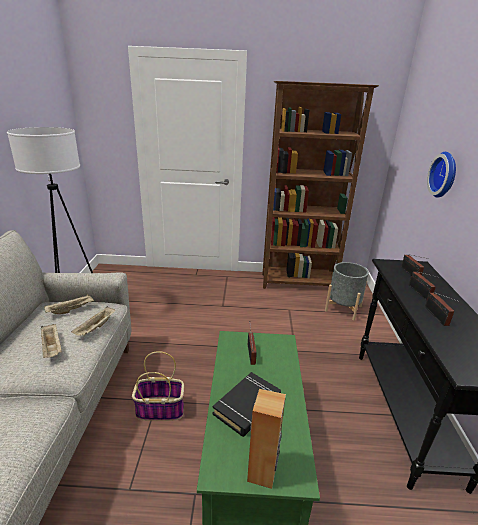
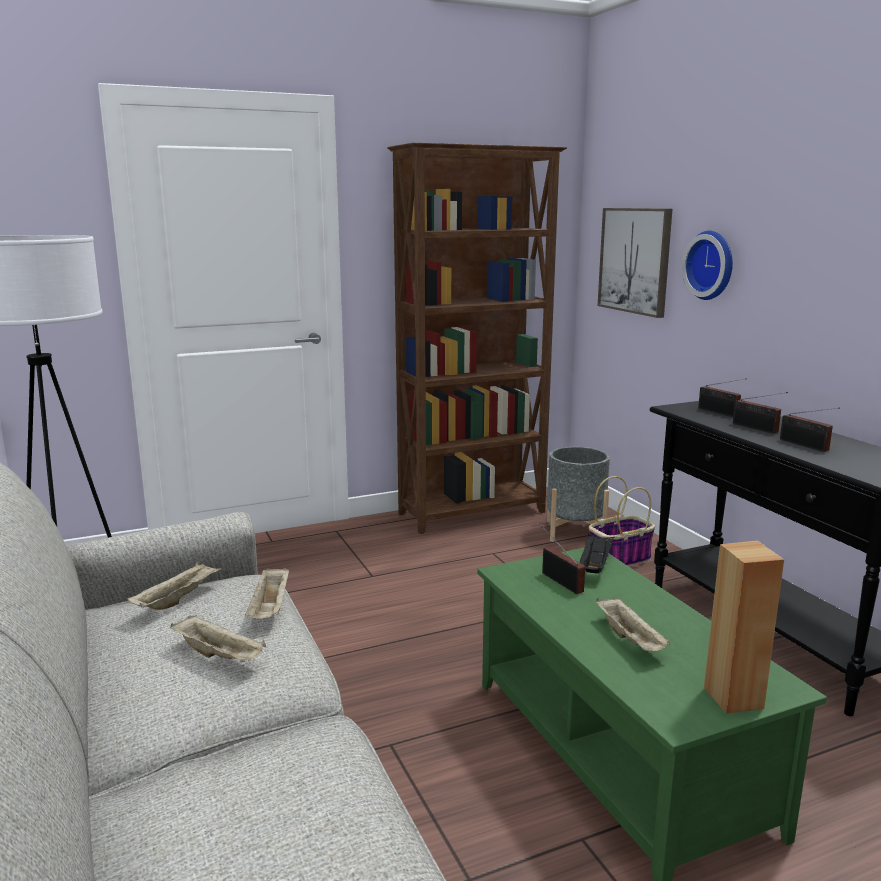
camera: 25 degrees left, 10 degrees down
(161, 409) = (411, 753): basket -> basket (619, 559)
(247, 406) = (631, 640): black book -> beige tray
(279, 348) = (595, 565): none -> black tray
(412, 161) = (635, 260): none -> picture

